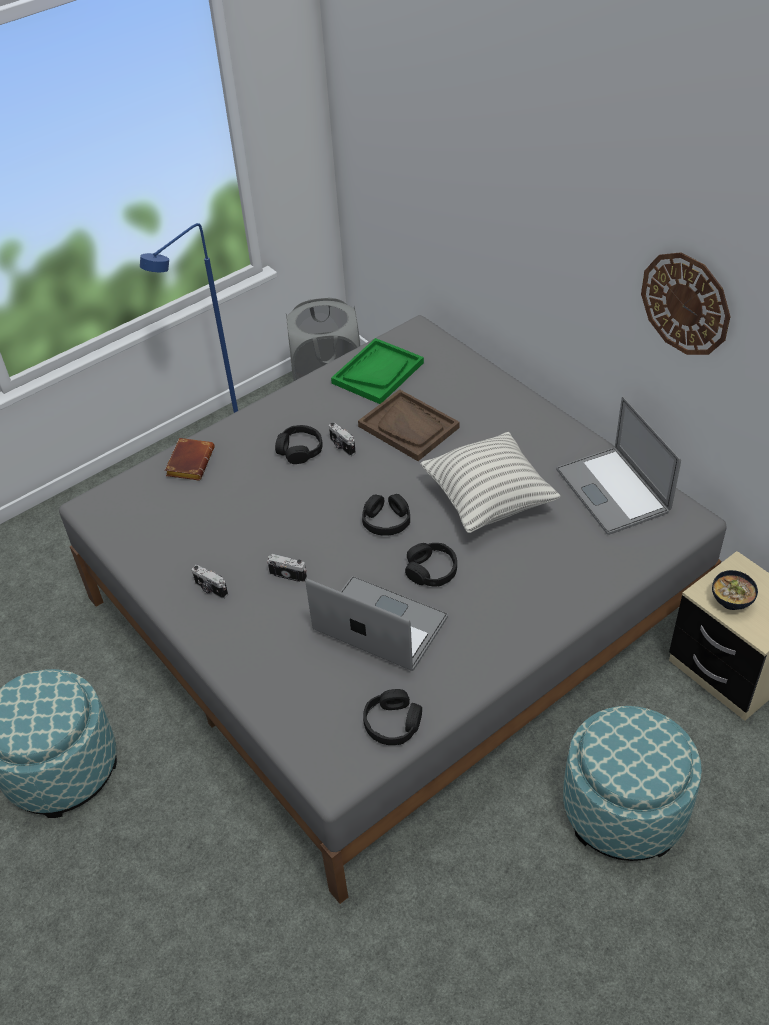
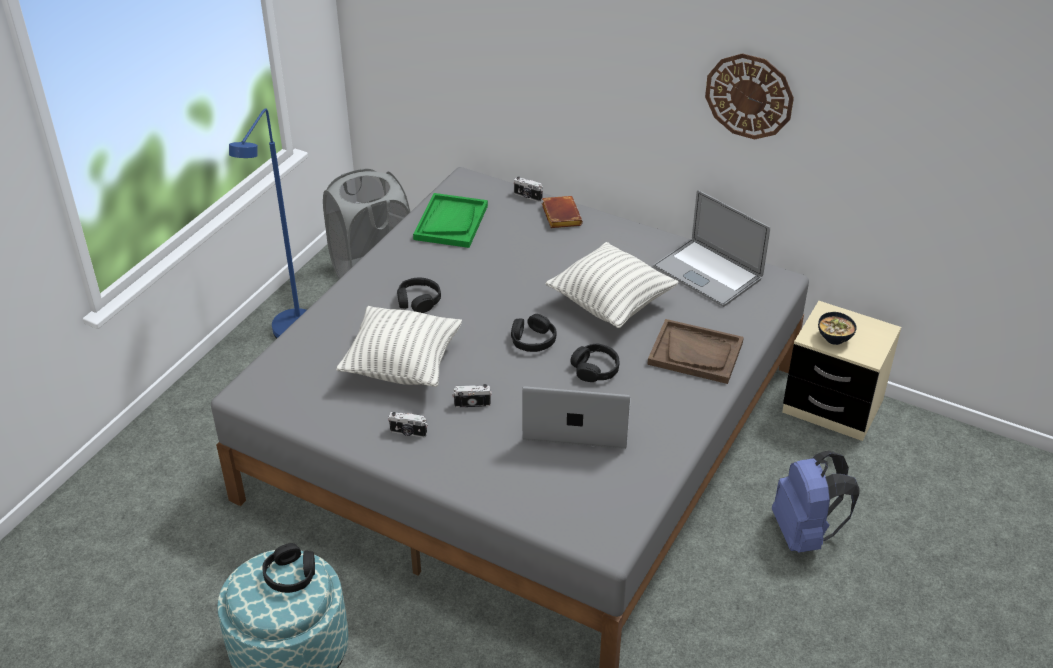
camera: 25 degrees left, 5 degrees down
(189, 462) = (319, 334): brown book -> brown book (559, 215)
(245, 516) = (402, 366): none -> pillow
(341, 447) = (455, 290): camera -> camera (527, 196)
(392, 723) = (633, 492): black headphones -> black headphones (291, 575)
(409, 427) = (506, 261): brown tray -> brown tray (695, 353)
(624, 809) = (805, 533): ottoman -> blue backpack

